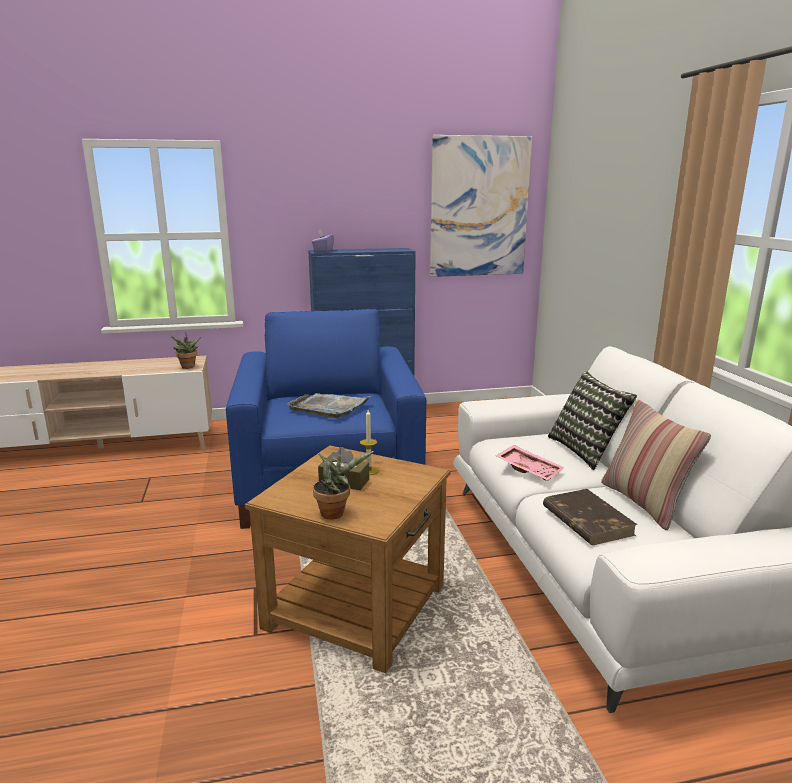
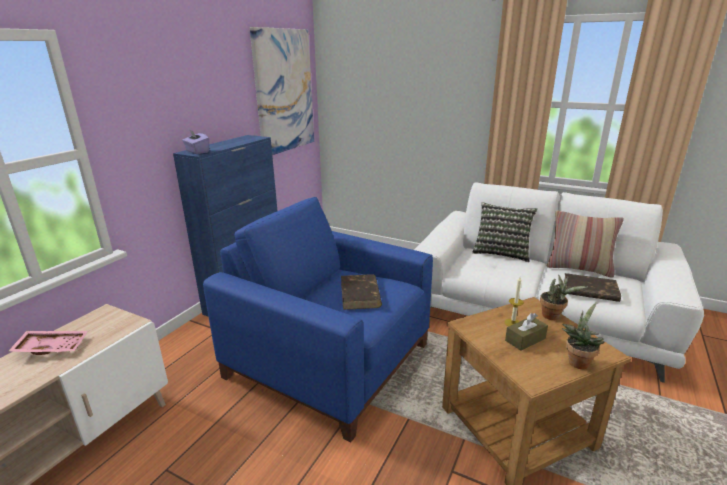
camera: 50 degrees left, 5 degrees up
(188, 367) = (125, 325): potted plant -> potted plant (553, 316)
(329, 407) = (360, 295): grey tray -> brown book
(529, 469) = (512, 277): pink tray -> pink tray (53, 347)

